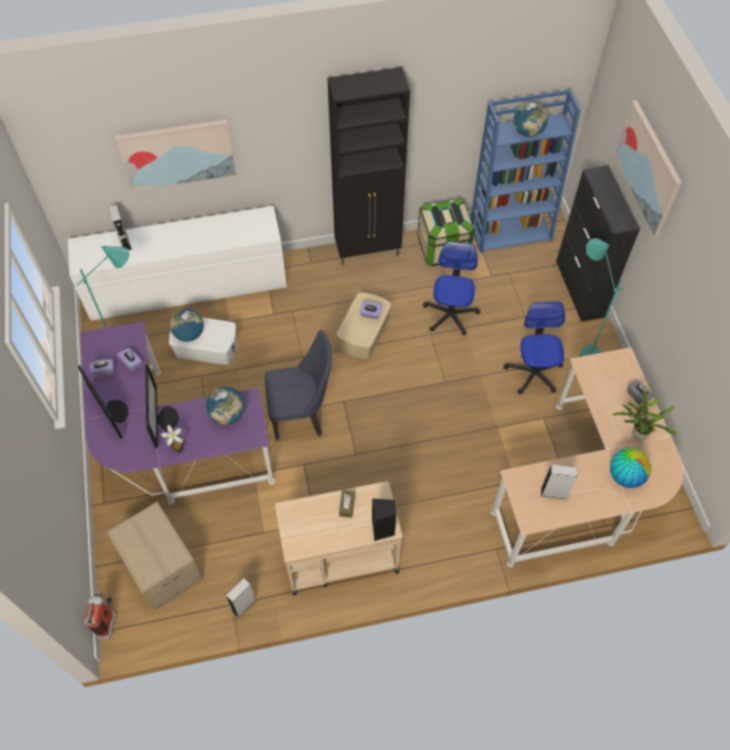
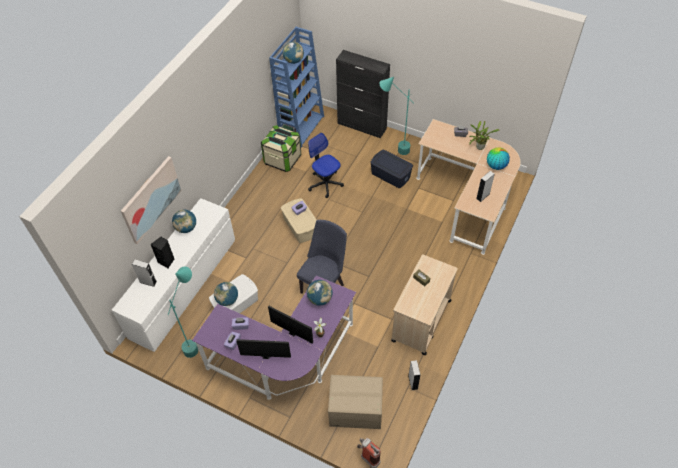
camera: 50 degrees left, 5 degrees down
(221, 223) = (186, 228): none -> globe
(368, 251) = (250, 190): black cabinet -> none
(383, 529) = (447, 273): black speaker -> black speaker (167, 261)
(533, 373) = (391, 175): office chair -> blue storage box
(648, 167) = (376, 31): picture -> none

